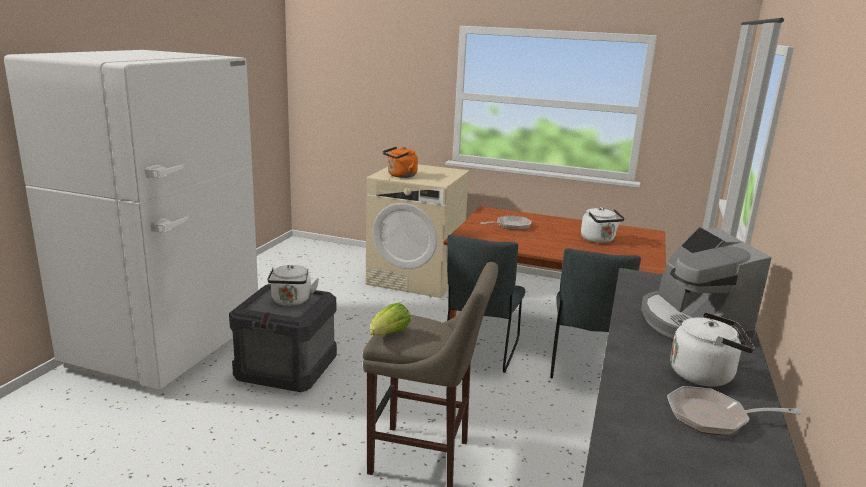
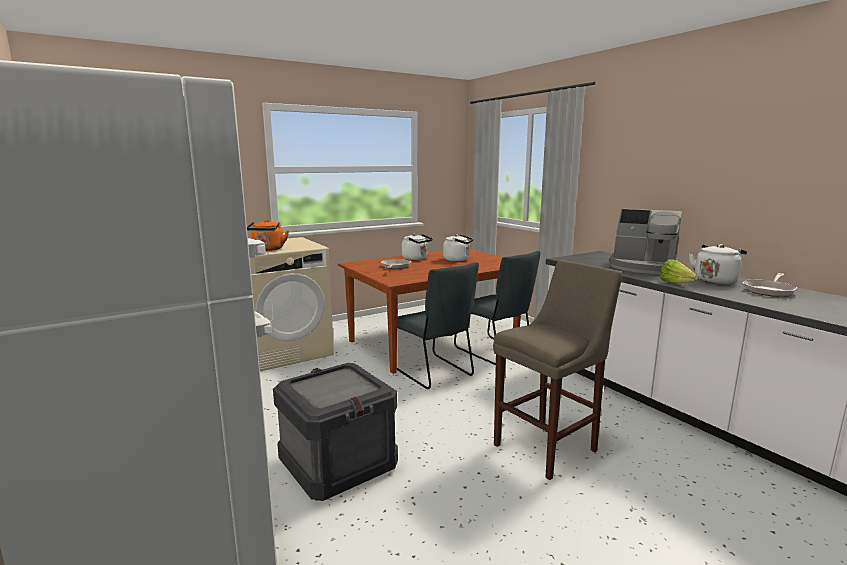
camera: 50 degrees left, 5 degrees down
(291, 301) = (337, 383): white kettle -> white kettle (416, 258)
(389, 335) = (547, 341): lettuce -> lettuce (676, 284)

